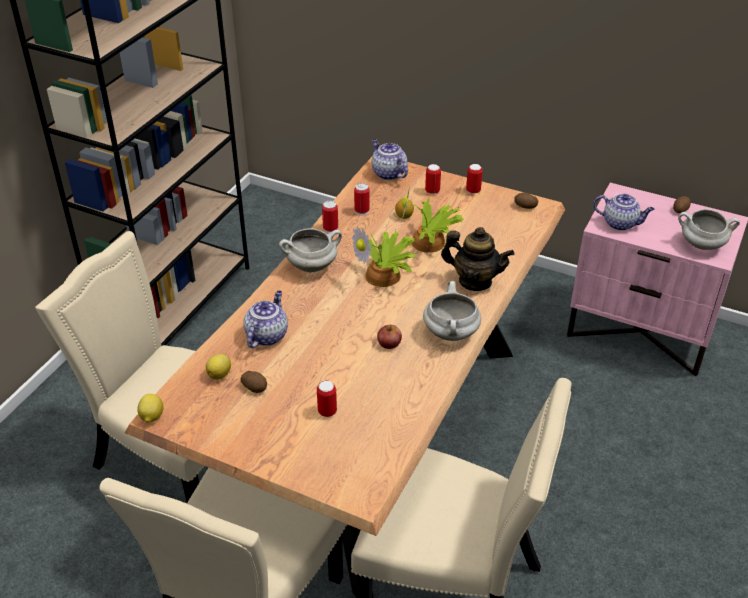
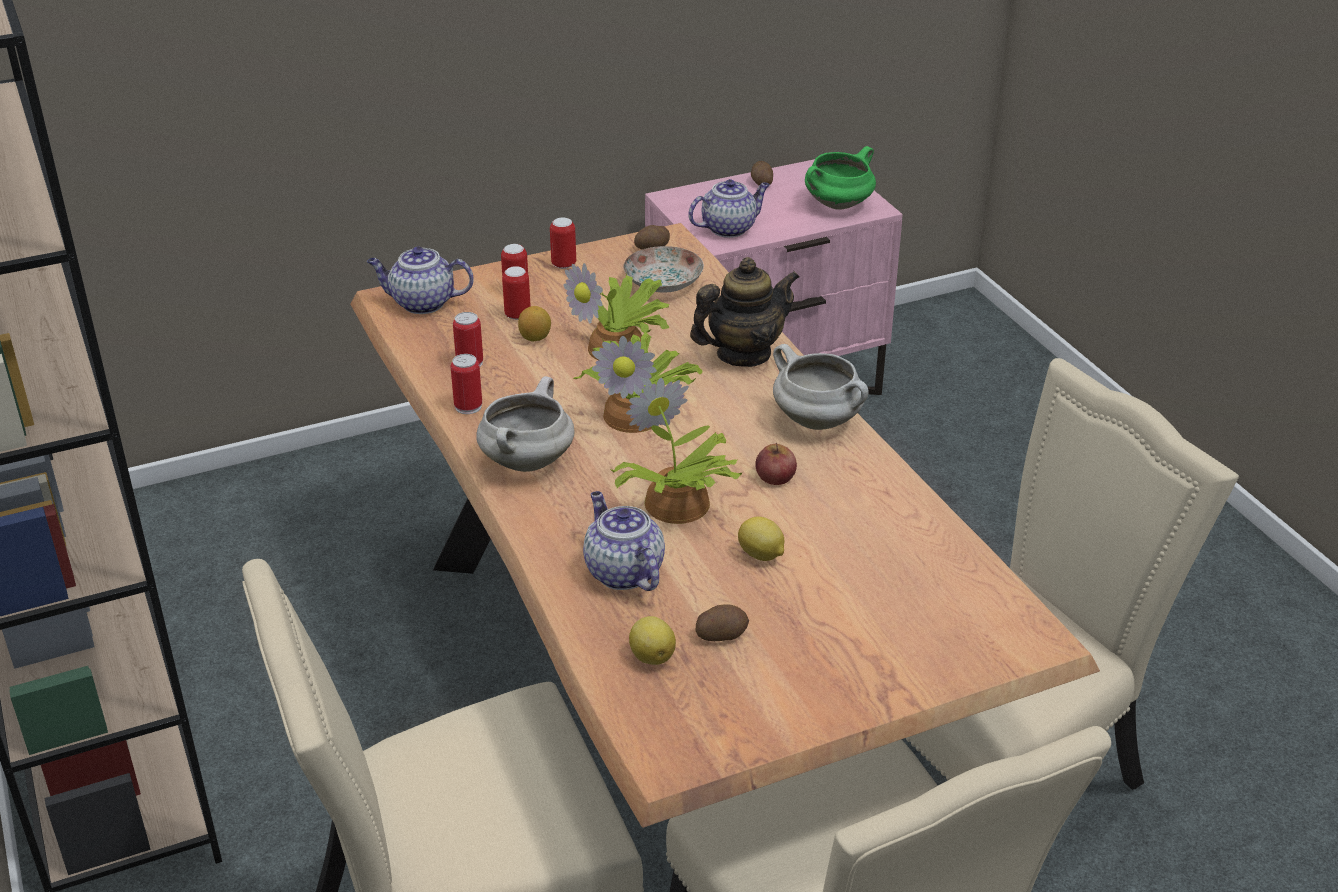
camera: 50 degrees left, 5 degrees down
(151, 417) = (663, 770): lemon -> lemon (761, 555)
(327, 411) = (847, 592): can -> can (517, 315)
(331, 325) = (676, 506): none -> potted plant
(500, 225) = (663, 283): none -> plate
(701, 245) = (838, 205): white cooking pot -> green cooking pot

